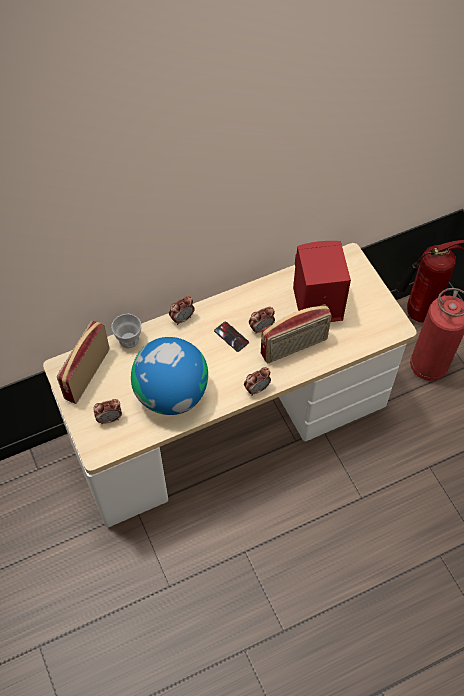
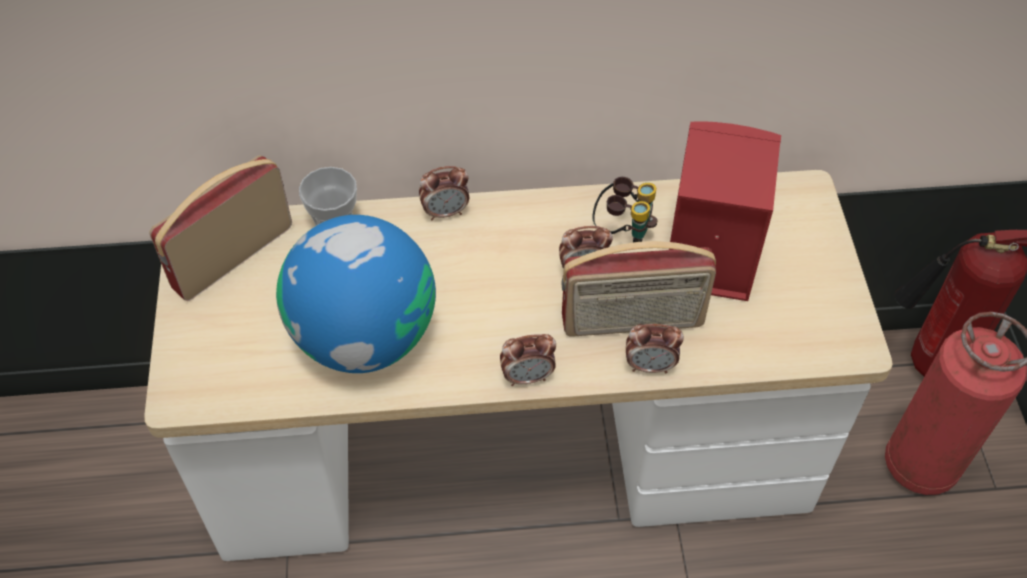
camera: 20 degrees right, 5 degrees down
(109, 418) = (232, 346): alarm clock -> alarm clock (650, 366)
(231, 336) = (521, 269): phone -> none
(272, 302) = (623, 231): none -> binoculars

